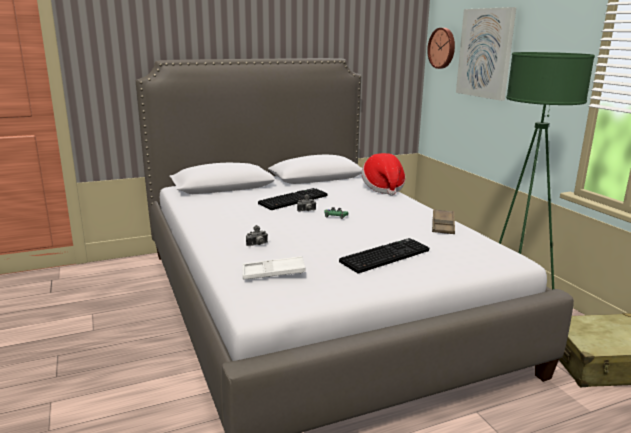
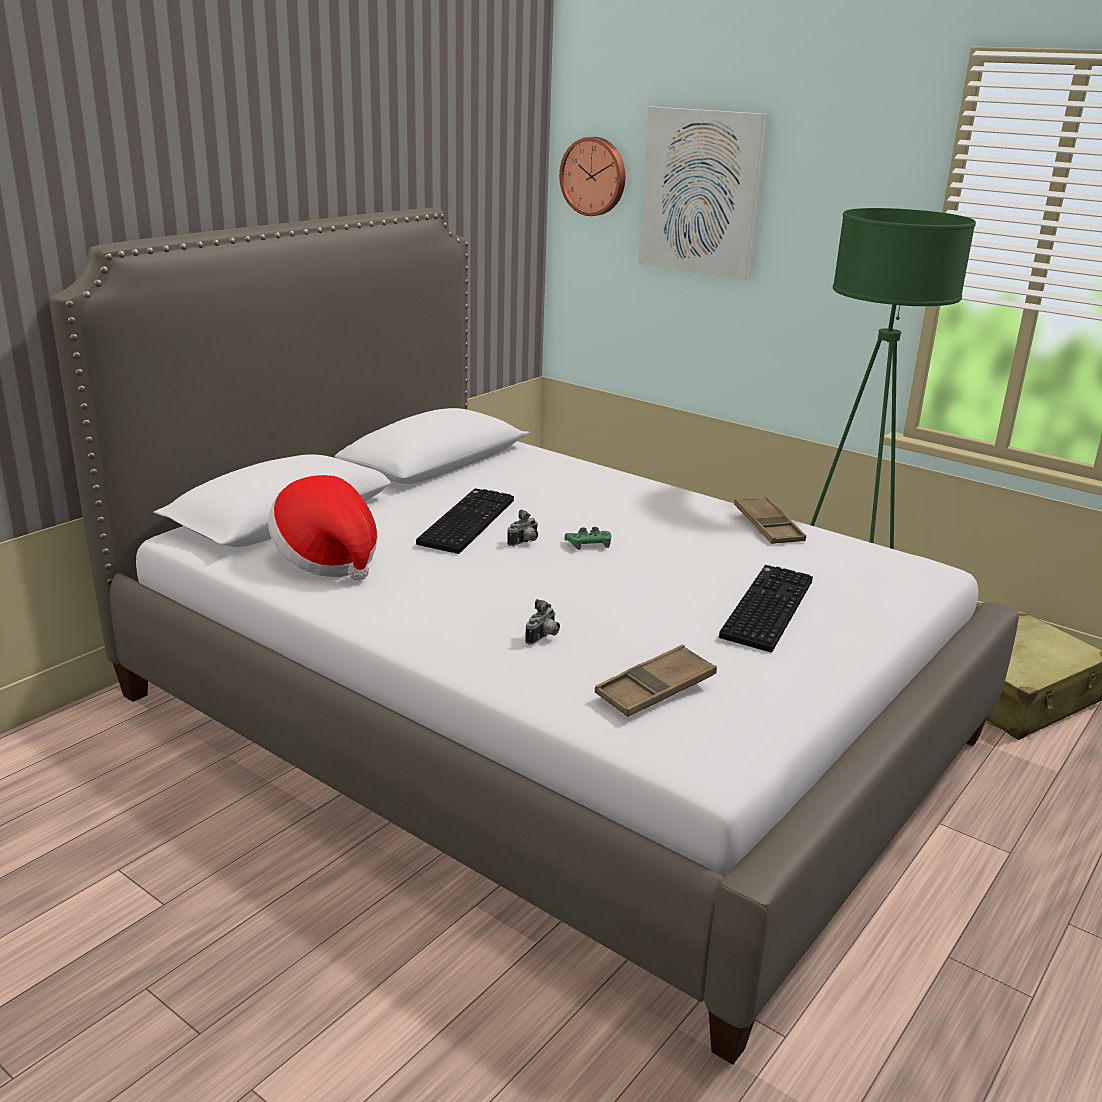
camera: 30 degrees left, 5 degrees up
(273, 273) = (655, 689): white tray -> brown tray
(383, 188) = (584, 466): hat -> hat (327, 560)

